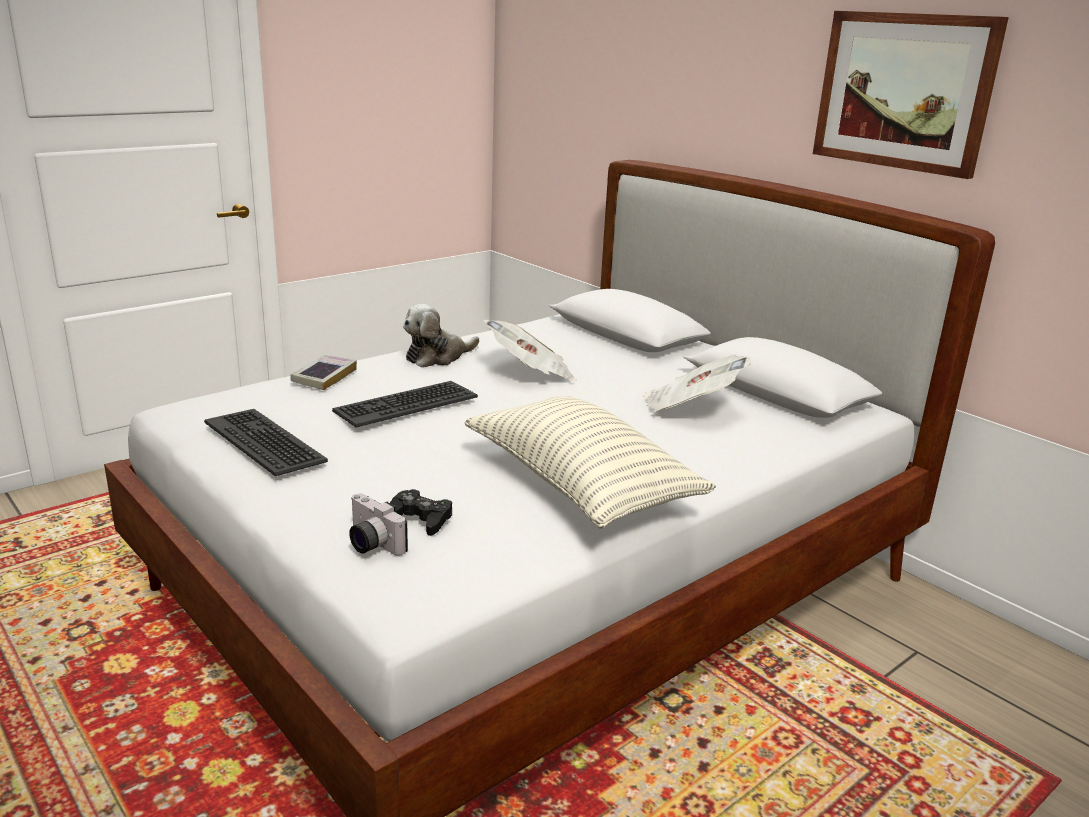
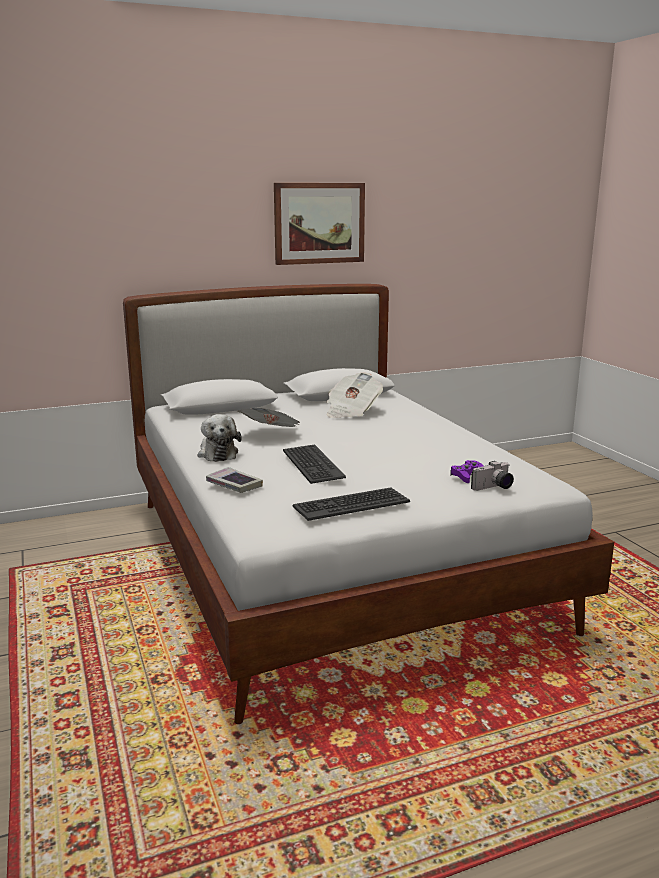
camera: 70 degrees left, 5 degrees down
(420, 519) = (468, 476): black game controller -> purple game controller
(580, 486) = (438, 443): pillow -> none

